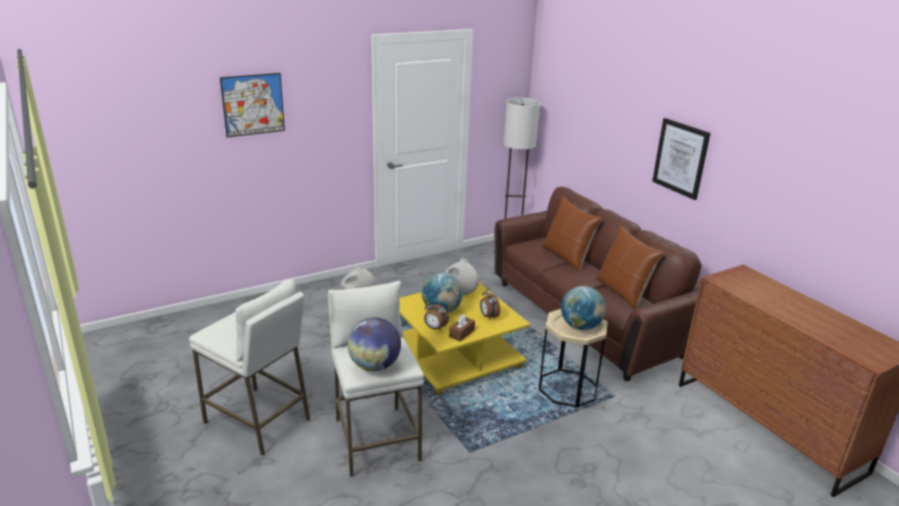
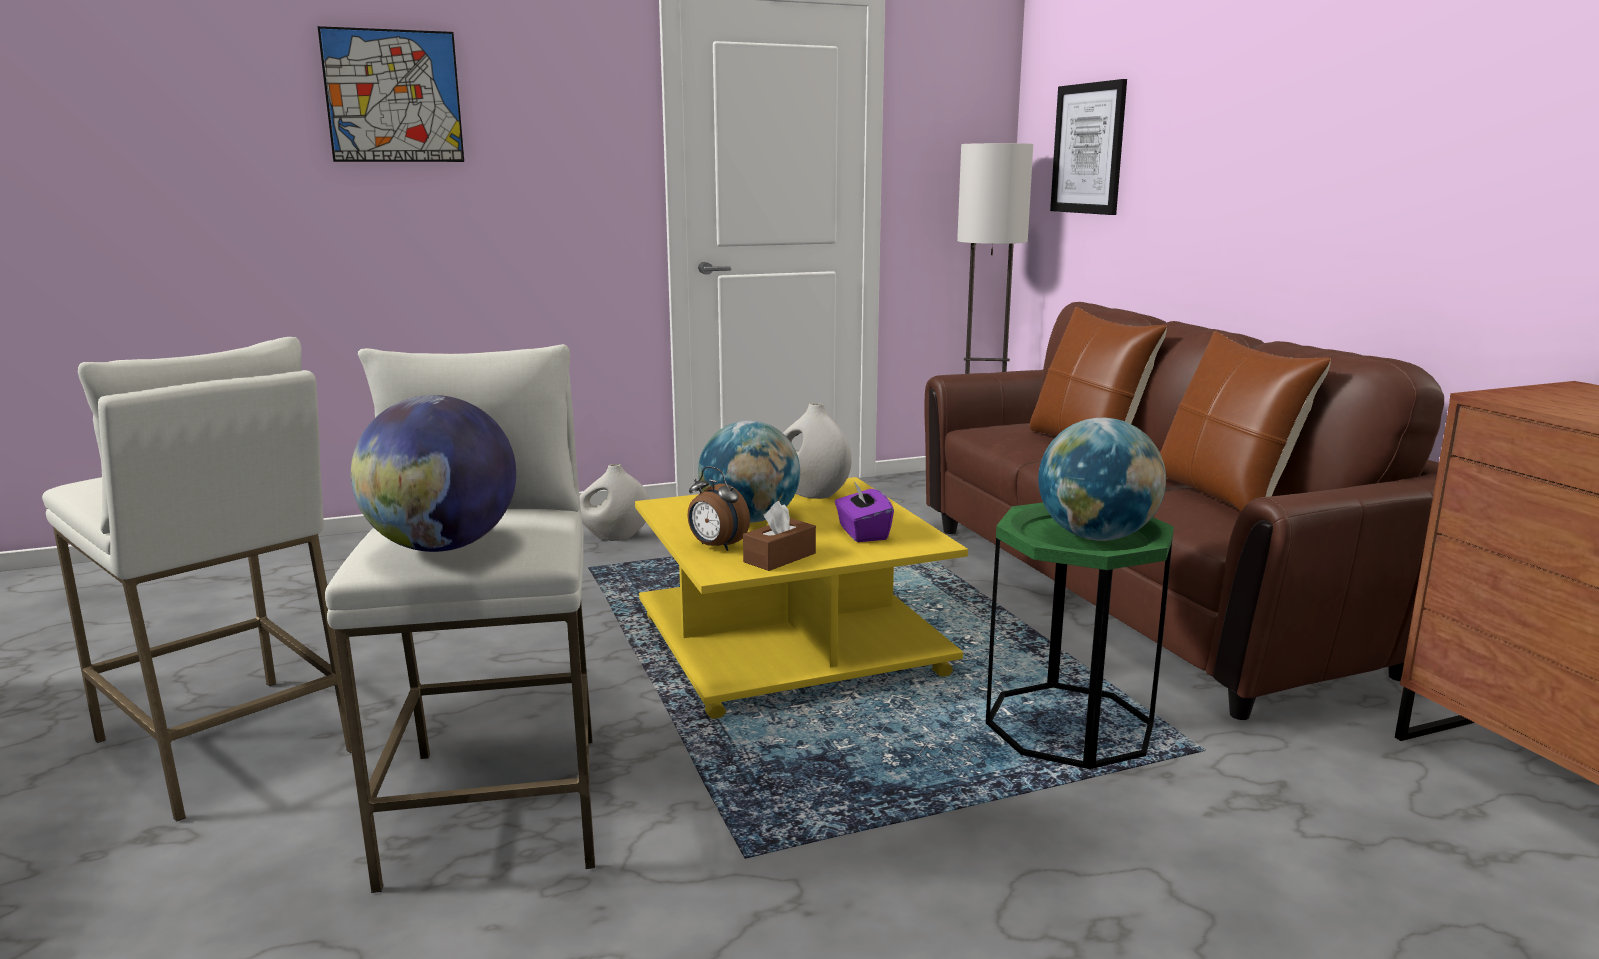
camera: 10 degrees right, 10 degrees down
(488, 316) = (862, 533): alarm clock -> purple tissue box
(568, 388) = (1069, 725): beige side table -> green side table
(680, 158) = (1368, 153): picture -> picture (1088, 149)

